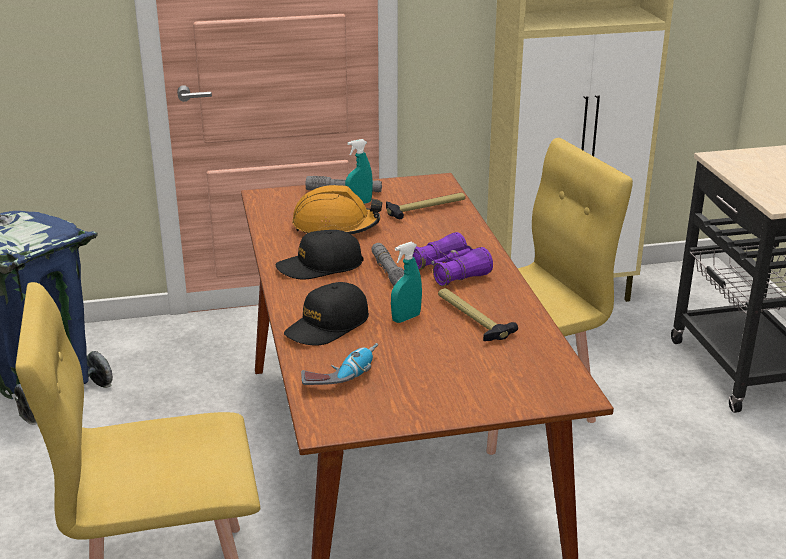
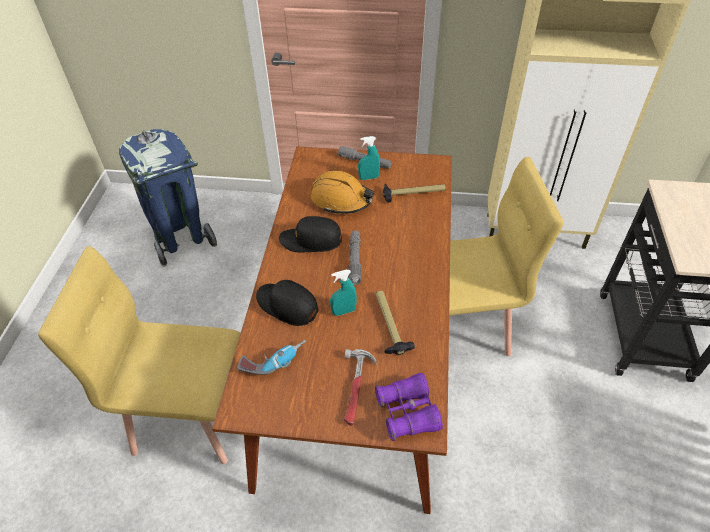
camera: 20 degrees right, 20 degrees up
(327, 326) = (287, 305): black cap -> black cap turned 60 degrees clockwise
(450, 271) = (398, 268): purple binoculars -> purple binoculars (407, 412)
(468, 378) = (356, 388): none -> hammer

